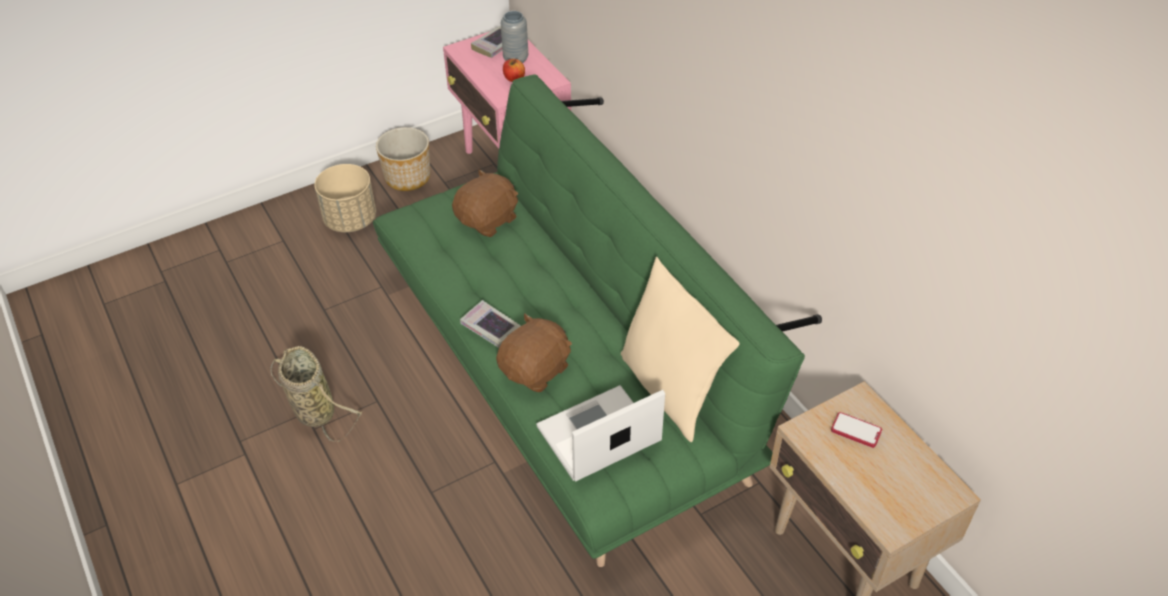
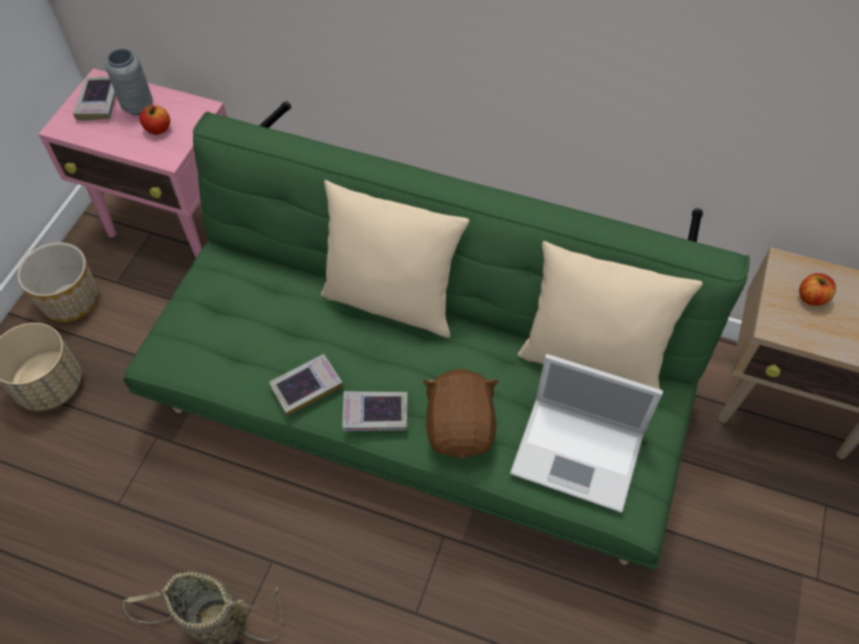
camera: 40 degrees left, 10 degrees up
(466, 286) = (306, 387): none -> book
(488, 220) = (255, 300): brown plush toy -> none
(573, 271) = (391, 301): none -> beige pillow
(596, 436) = (580, 453): laptop -> laptop turned 90 degrees counterclockwise
(856, 431) = (811, 297): phone -> apple

